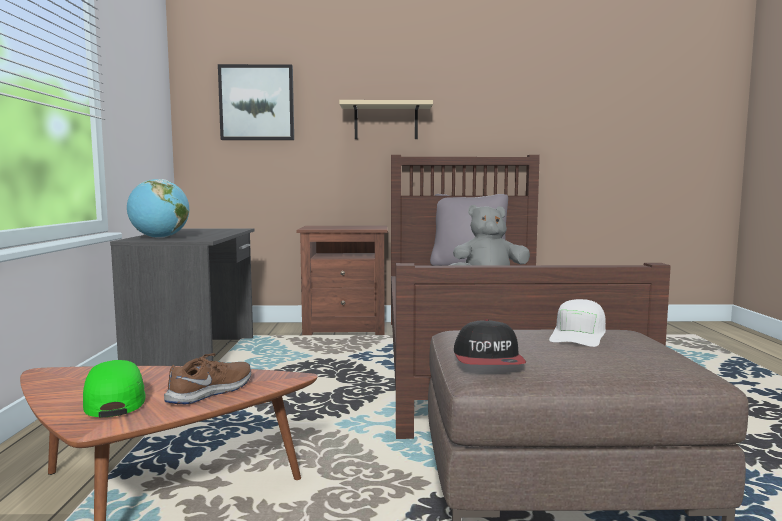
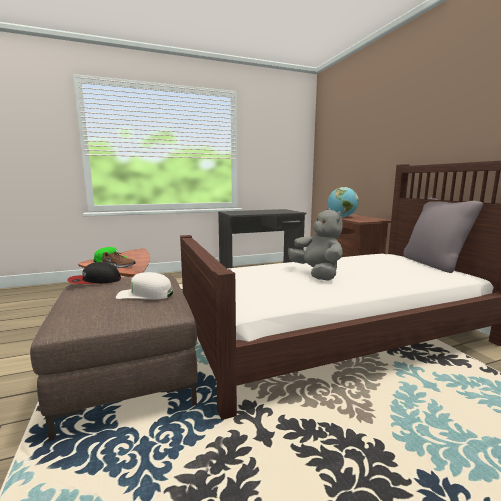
camera: 70 degrees right, 5 degrees up
(160, 238) = (235, 212): globe -> globe (341, 217)
(257, 103) = (341, 136): picture -> none
(386, 121) = (403, 138): beige shelf -> none

